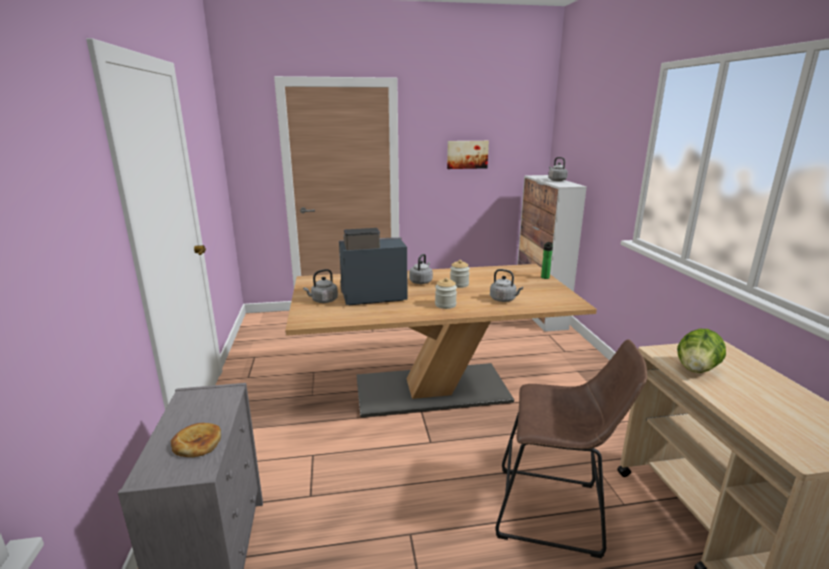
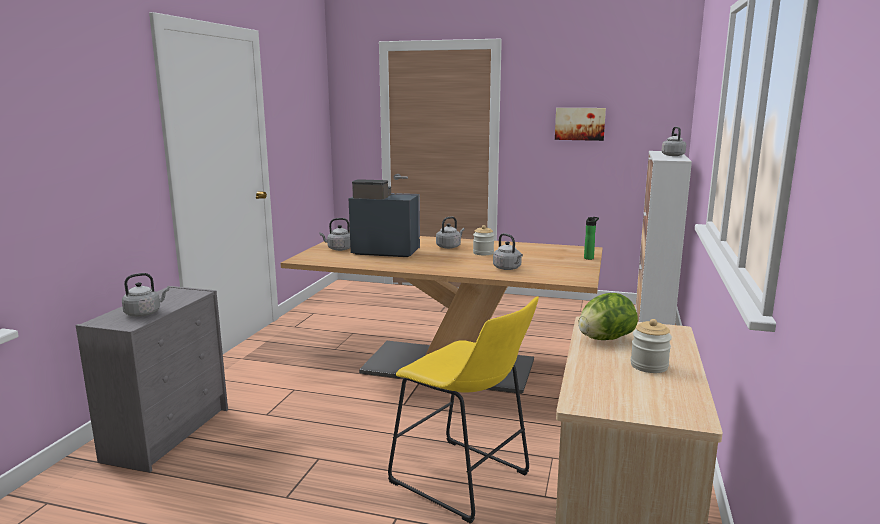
camera: 25 degrees right, 5 degrees down
(197, 443) = (145, 313): bread -> grey kettle
(445, 305) = (442, 265): jar -> jar (649, 366)
(555, 512) = (465, 481): brown stool -> yellow stool

